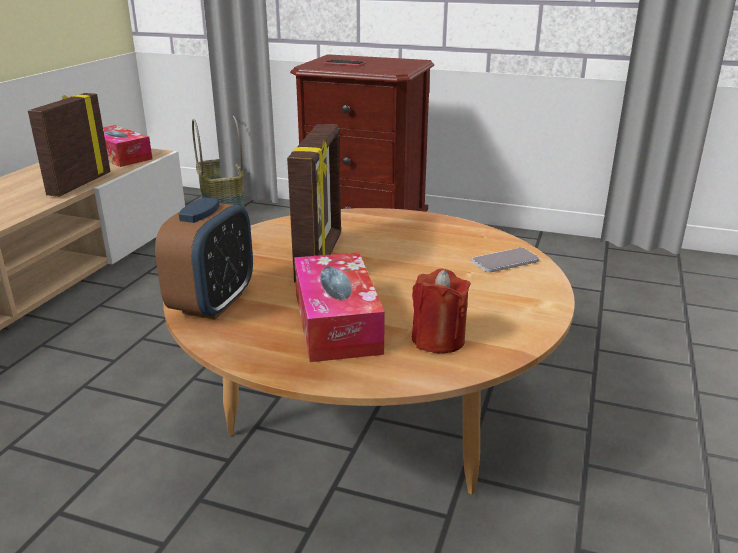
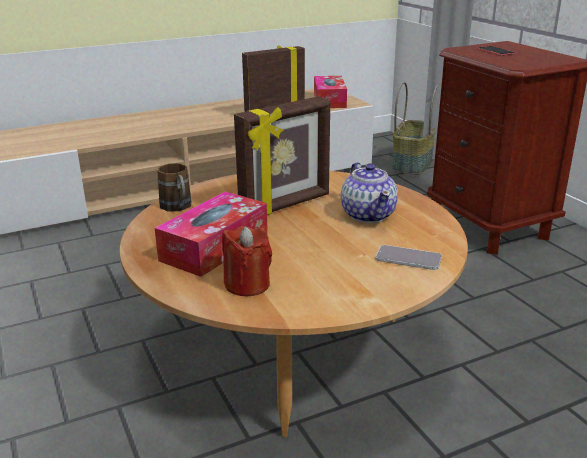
camera: 45 degrees right, 0 degrees up
(213, 303) = (178, 208): alarm clock -> brown mug
(406, 240) = (368, 215): none -> teapot

